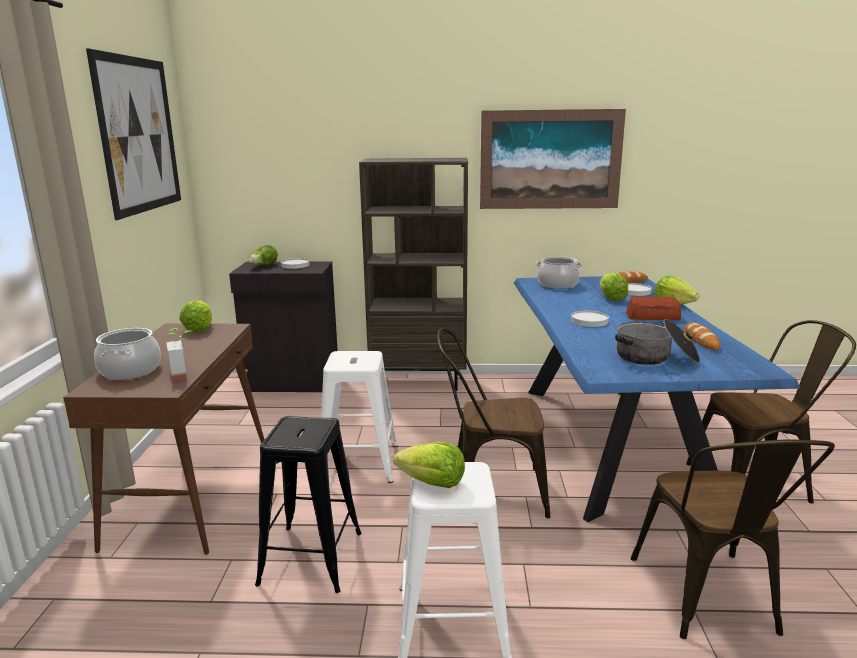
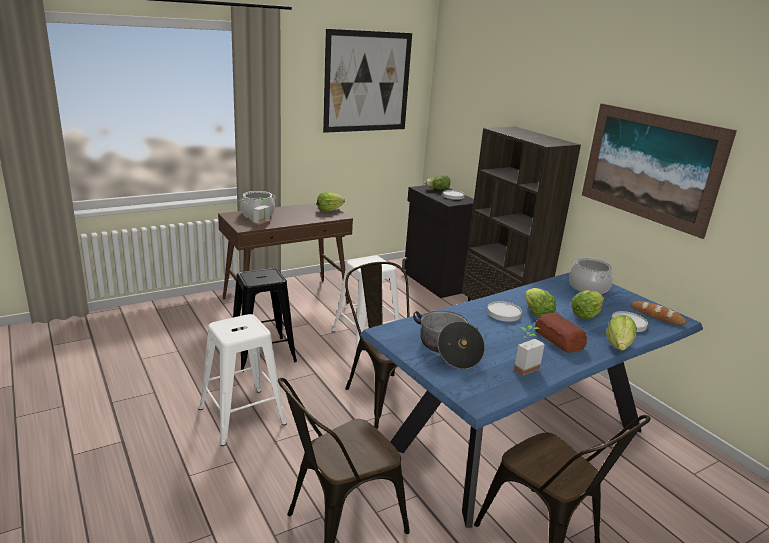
camera: 55 degrees right, 5 degrees up
(432, 483) = (233, 322): lettuce -> lettuce (536, 313)
(701, 340) = (522, 367): bread -> potted plant

